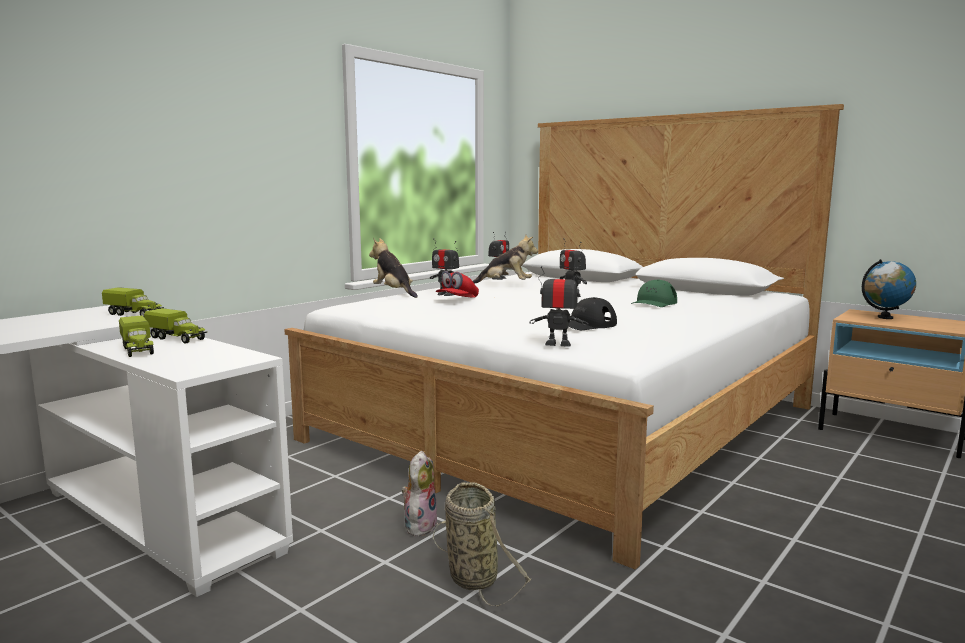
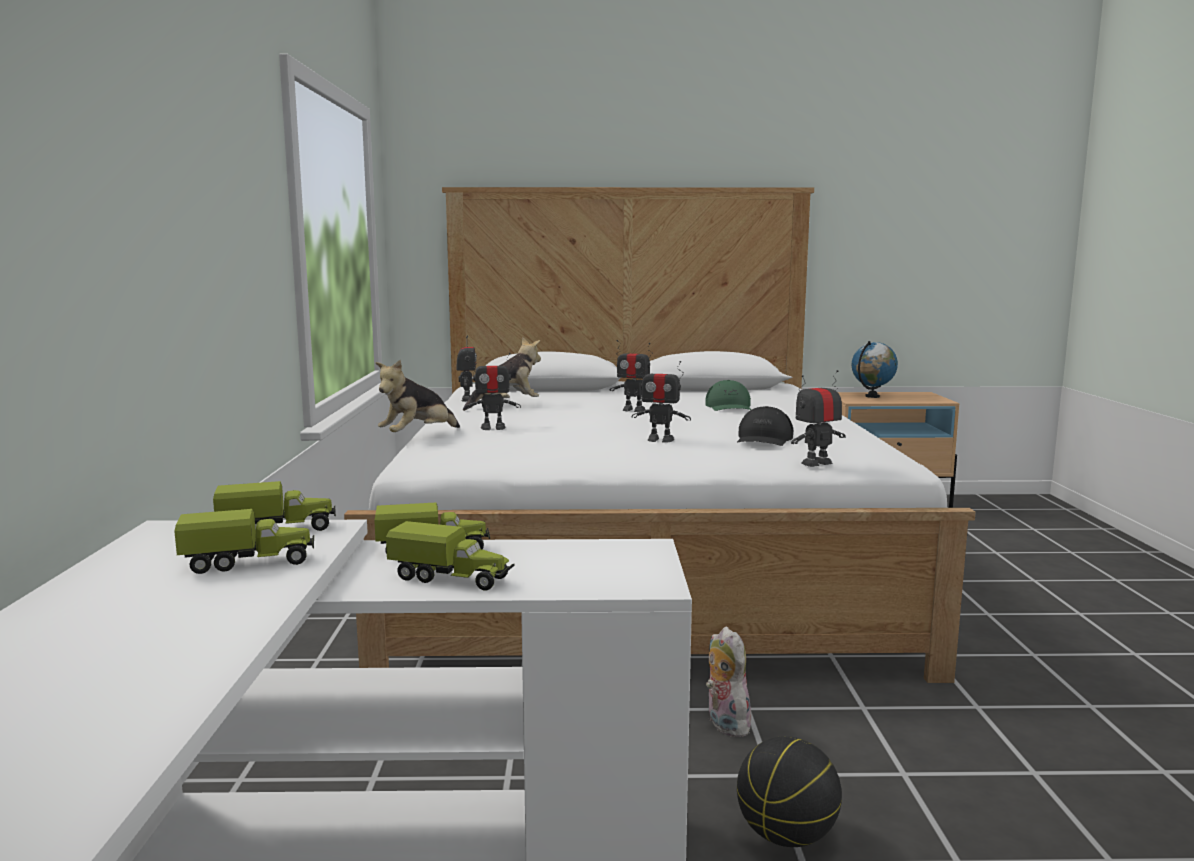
camera: 40 degrees left, 0 degrees up
(78, 323) = (249, 563): none -> toy truck
(322, 592) = (785, 836): none -> basketball
(394, 293) = (417, 436): plush toy -> plush toy turned 60 degrees counterclockwise
(457, 300) = (551, 432): red cap -> none
(471, 576) = (865, 749): basket -> none
(515, 314) = (660, 440): none -> toy robot

